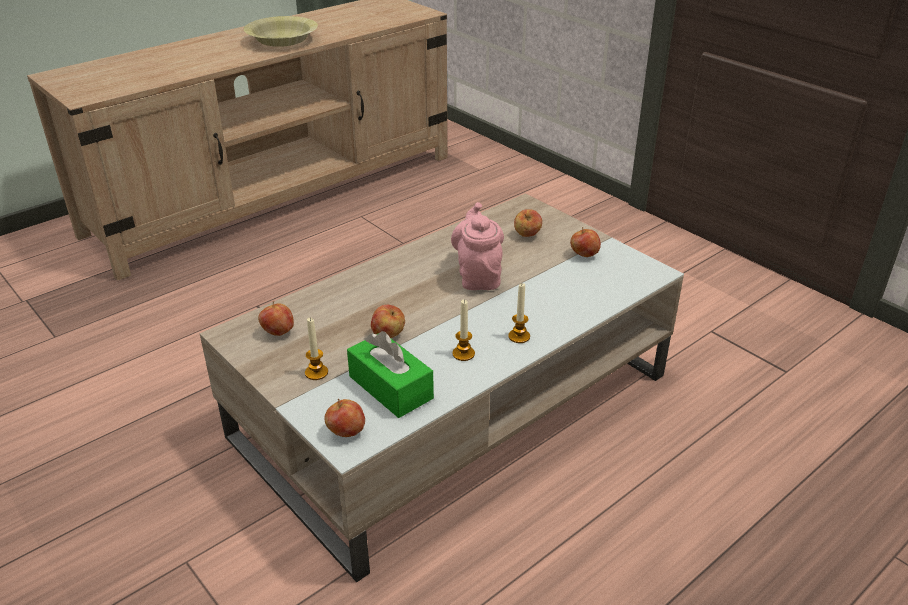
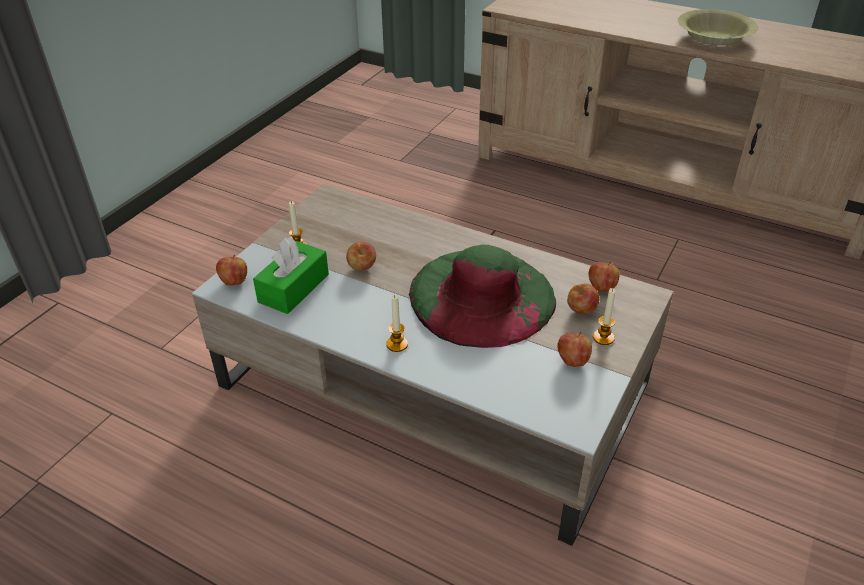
camera: 70 degrees right, 5 degrees up
(278, 332) = (339, 215): apple -> apple (601, 288)
(463, 354) = (355, 316): candle -> candle (603, 337)
(478, 276) = (482, 296): pink teapot -> green hat

